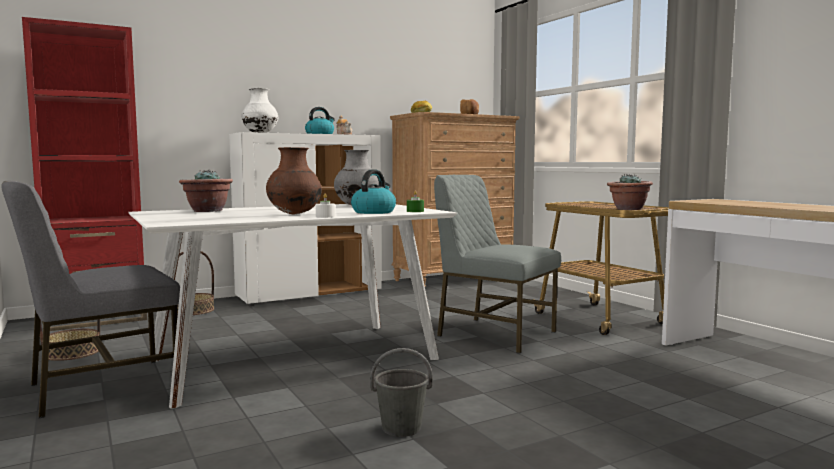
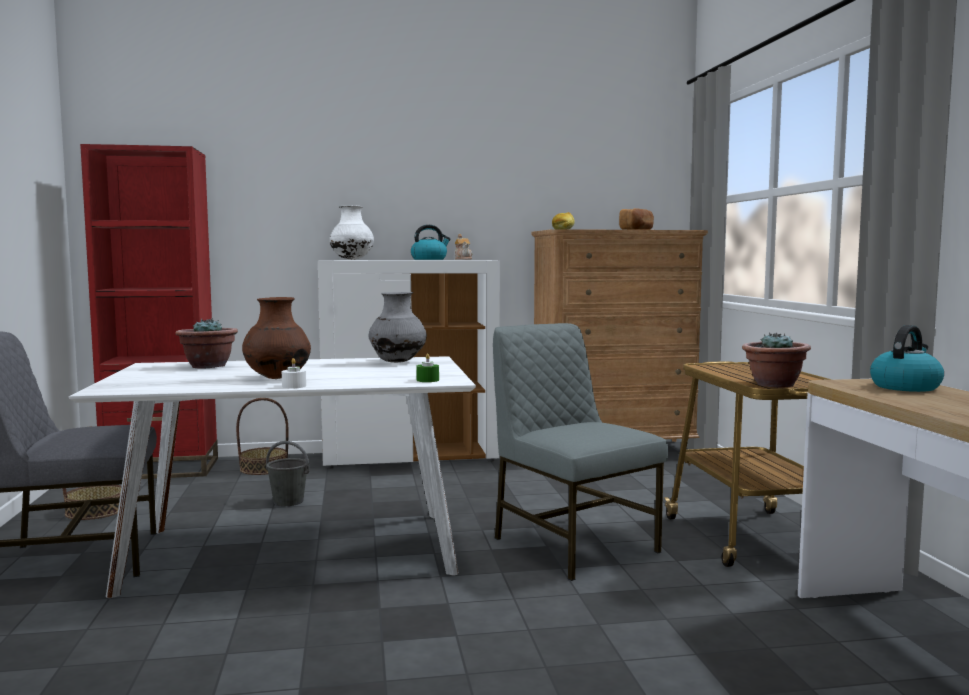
camera: 20 degrees right, 0 degrees up
(374, 212) = (374, 379): kettle -> kettle (905, 387)
(402, 428) = (303, 670): grey bucket -> grey bucket (289, 501)

